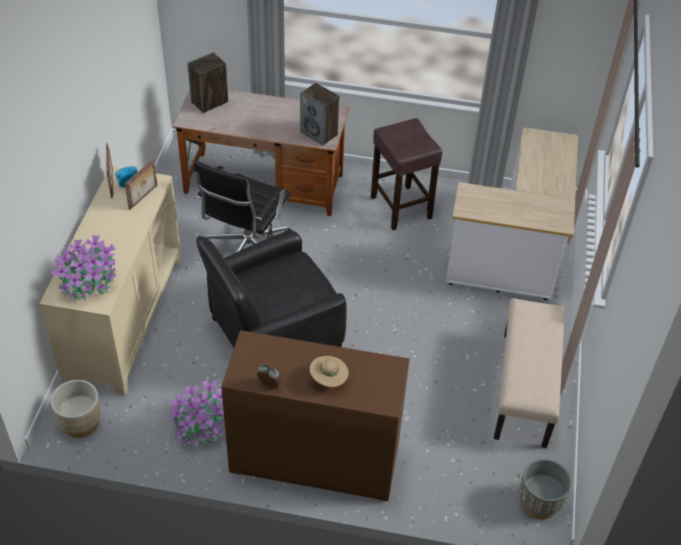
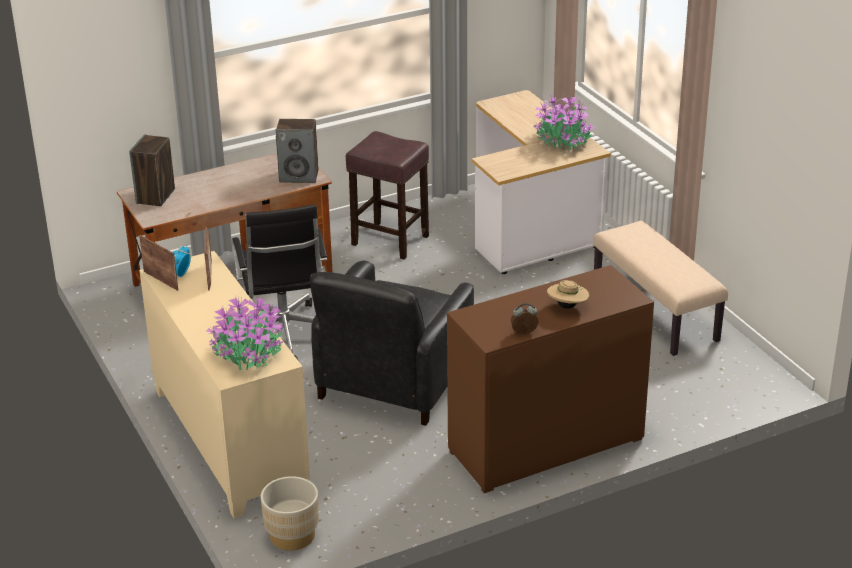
camera: 35 degrees left, 15 degrees down
(201, 426) = (413, 476): potted plant -> potted plant (562, 141)
(539, 503) = (757, 377): grey planter -> none

